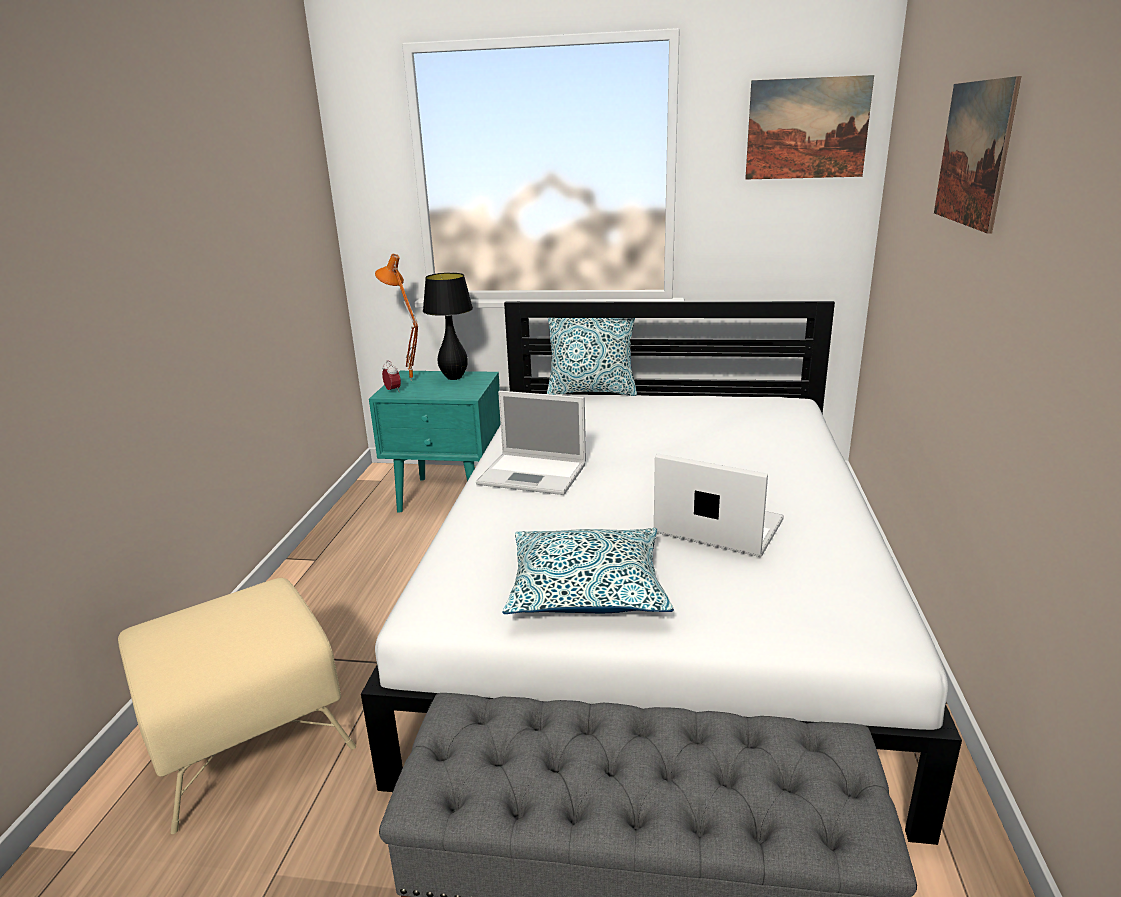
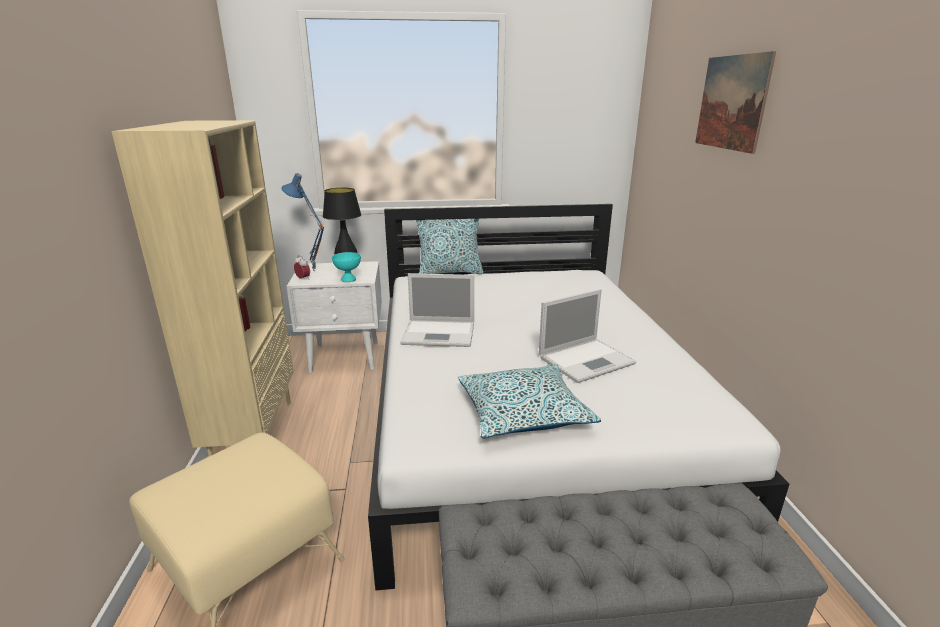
camera: 15 degrees left, 0 degrees up
(307, 579) = (253, 432): none -> beige bookcase
(409, 381) = (312, 271): orange table lamp -> blue table lamp
(446, 395) = (348, 280): none -> turquoise bowl
(449, 496) = (346, 357): turquoise nightstand -> white nightstand
(716, 527) = (587, 360): laptop -> laptop turned 135 degrees clockwise
(807, 129) = (590, 87): picture -> none

